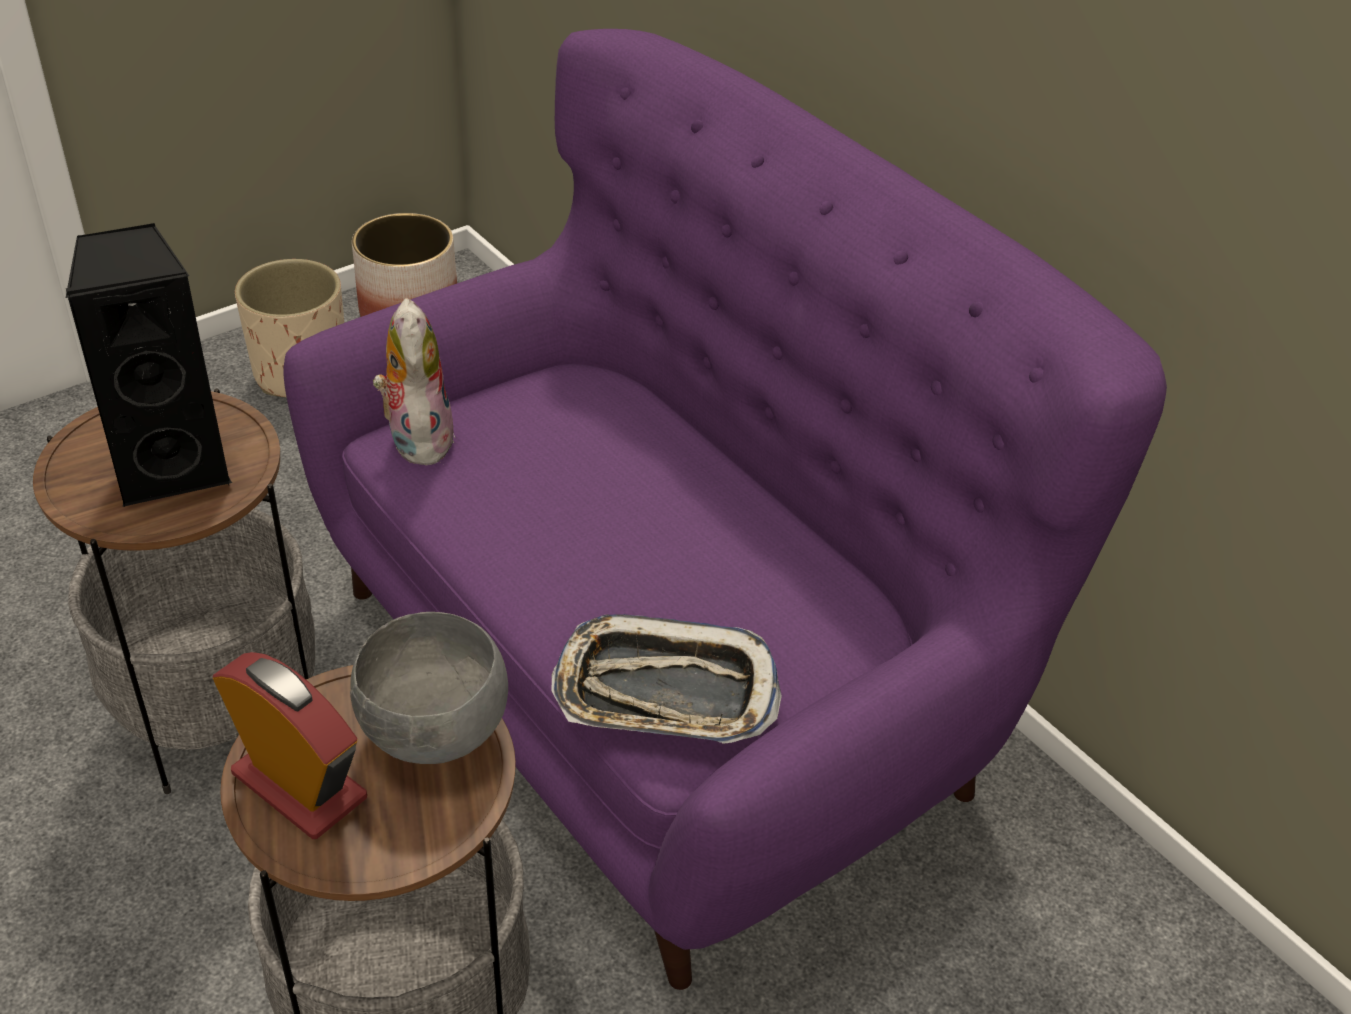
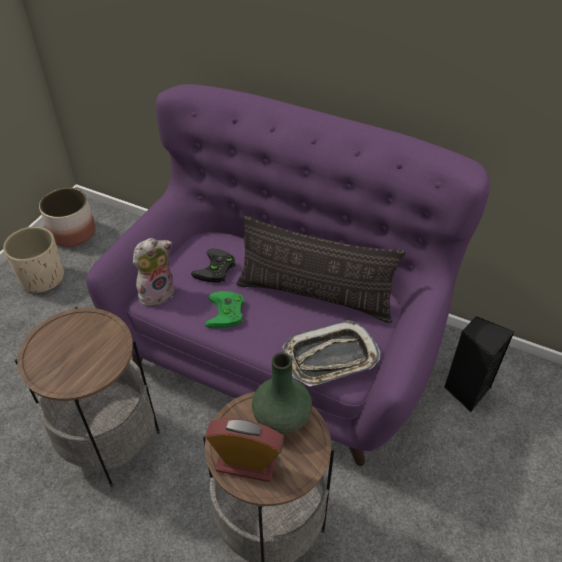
camera: 25 degrees left, 5 degrees up
(173, 467) = (84, 350): black speaker -> black speaker (466, 390)
(417, 438) = (157, 292): plush toy -> plush toy turned 90 degrees clockwise
(434, 735) = (282, 417): grey bowl -> green vase
(519, 525) = (226, 313): none -> green game controller
(558, 438) = (215, 270): none -> black game controller
(727, 562) = (315, 295): none -> pillow

